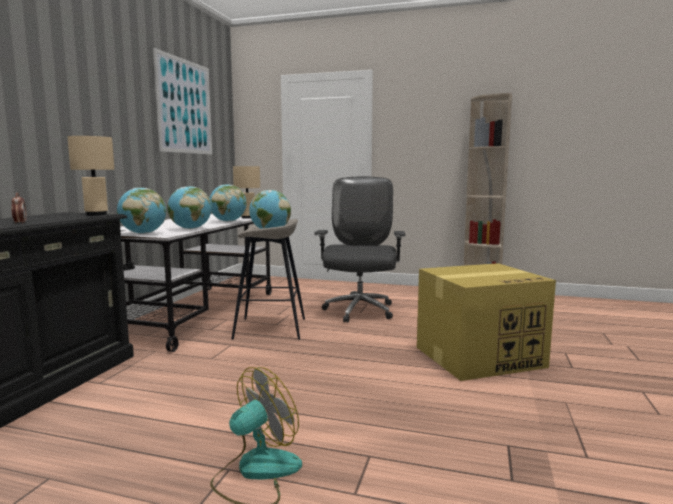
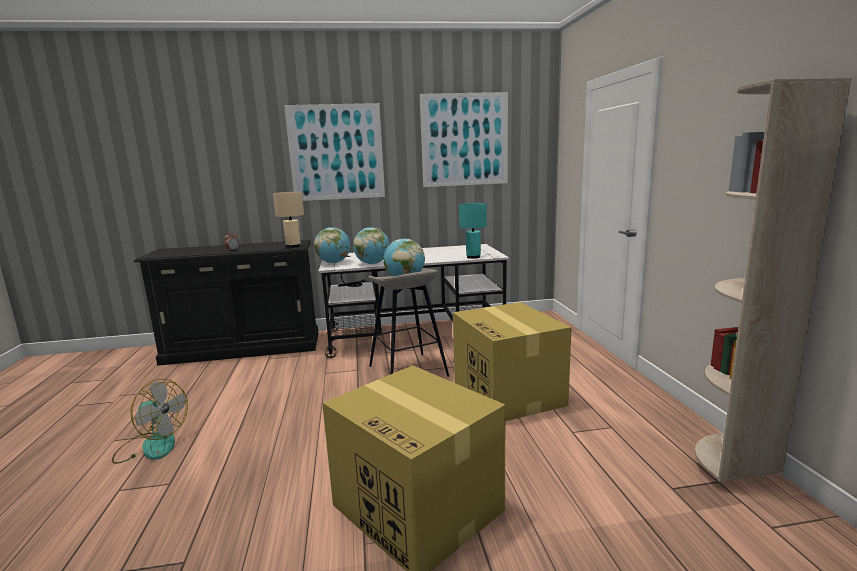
camera: 65 degrees right, 5 degrees up
(82, 95) = (336, 152): none -> picture
(228, 221) = (434, 259): globe -> none
(248, 217) = (473, 257): beige table lamp -> turquoise table lamp
(360, 311) = (509, 394): office chair -> cardboard box

